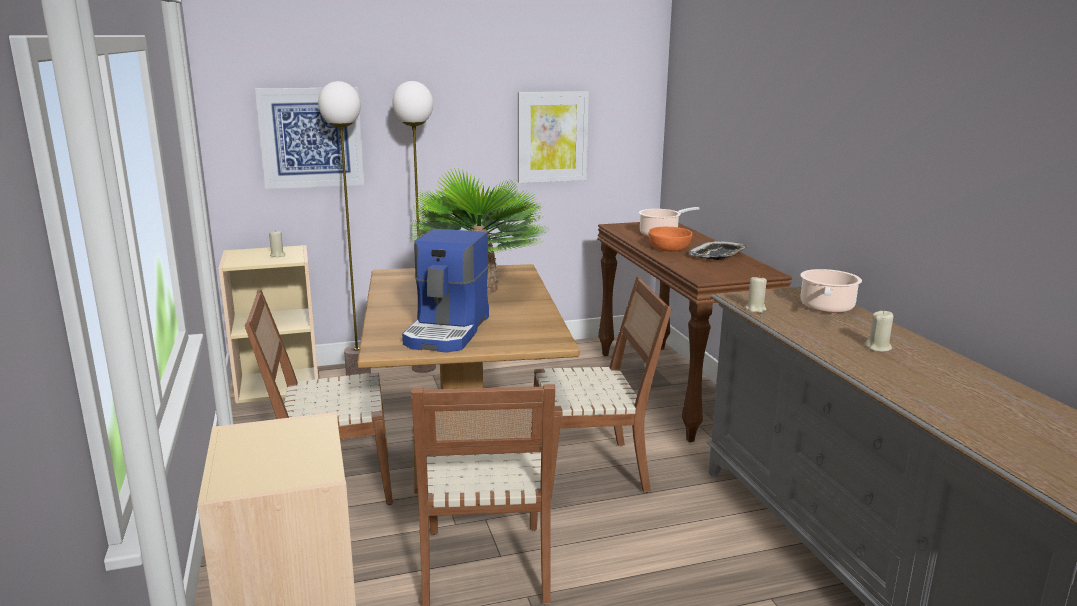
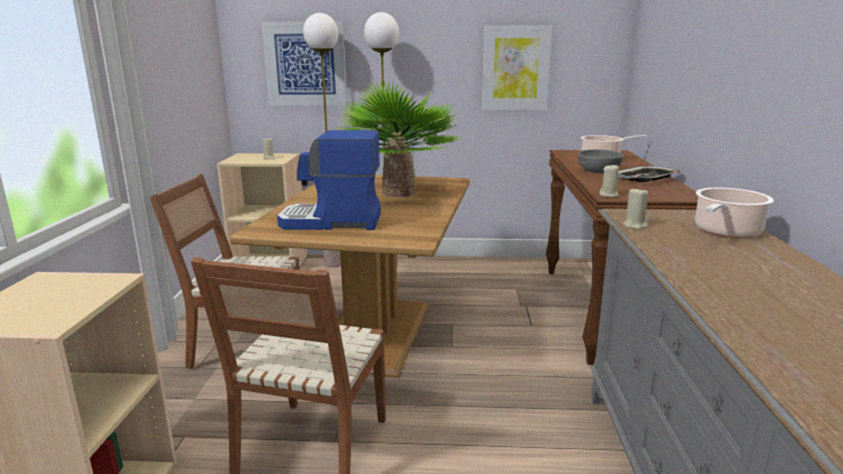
camera: 20 degrees right, 0 degrees up
(448, 331) = (331, 222): coffee machine -> coffee machine turned 60 degrees clockwise
(593, 471) = (475, 376): chair -> none
(669, 248) = (599, 170): orange bowl -> grey bowl
(878, 348) = (761, 280): beige candle -> beige candle (609, 195)

